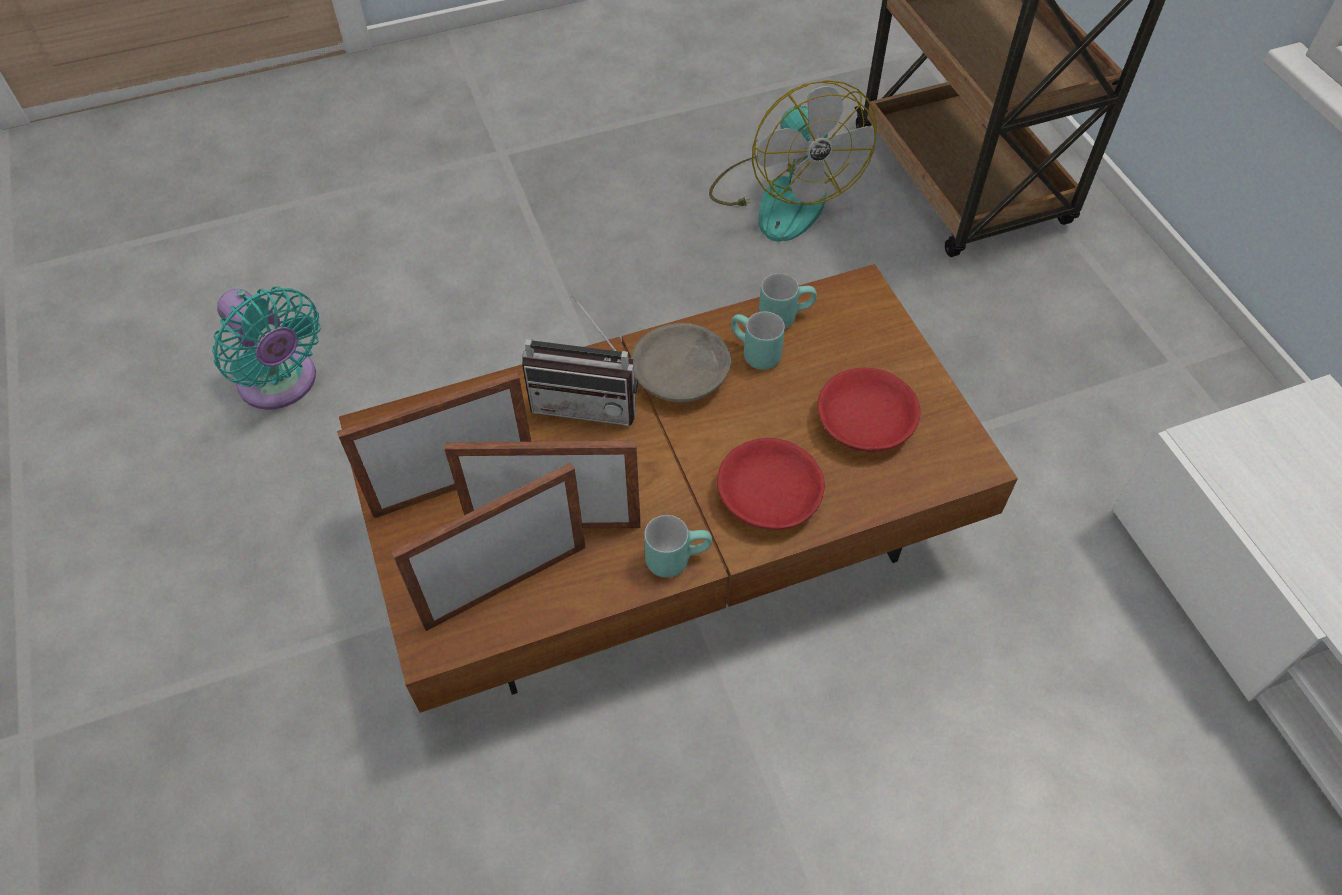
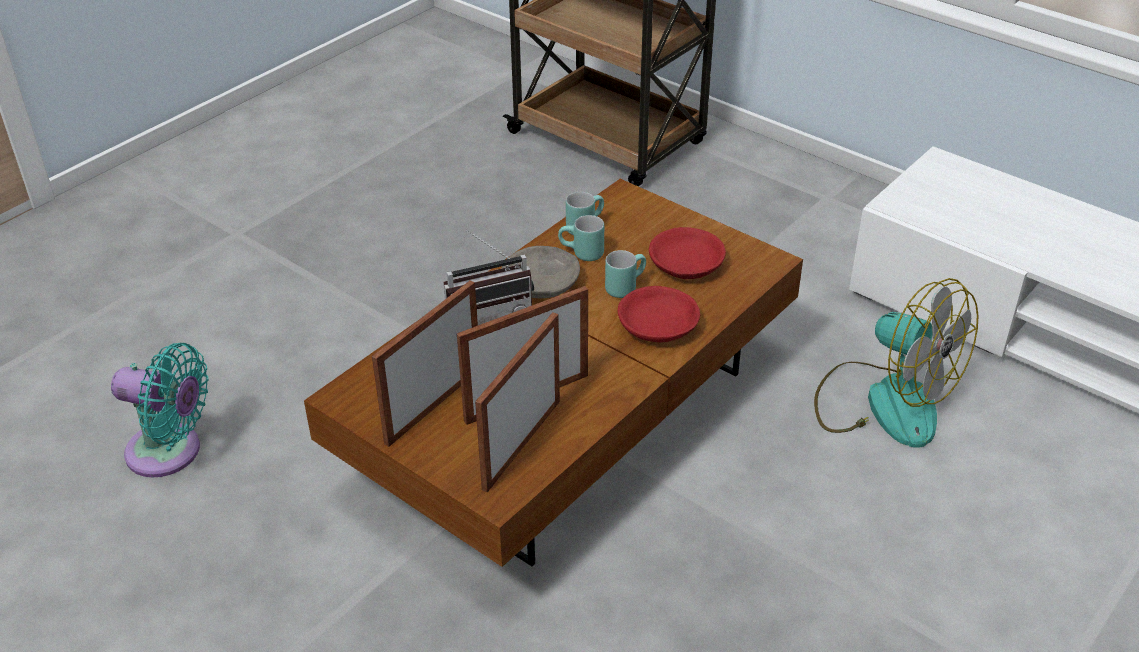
camera: 30 degrees left, 15 degrees down
(676, 556) = (625, 381): turquoise mug -> turquoise mug (624, 286)
(783, 195) = (487, 189): fan -> fan (884, 402)

